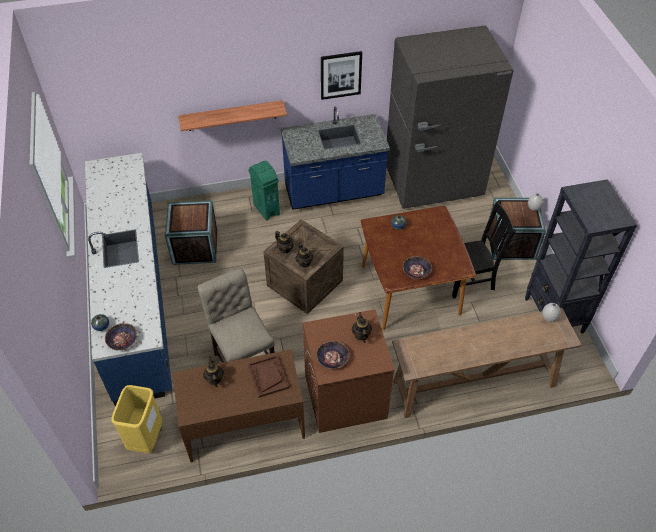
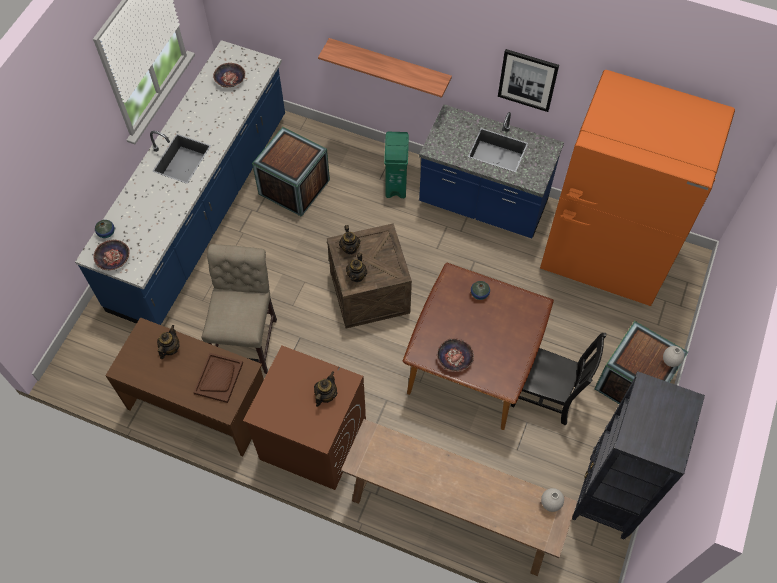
camera: 35 degrees right, 10 degrees up
(146, 438) = (108, 360): yellow trash can -> none
(332, 358) = (278, 401): bowl -> bowl (230, 79)
(433, 183) = (605, 256): grey fridge -> orange fridge

